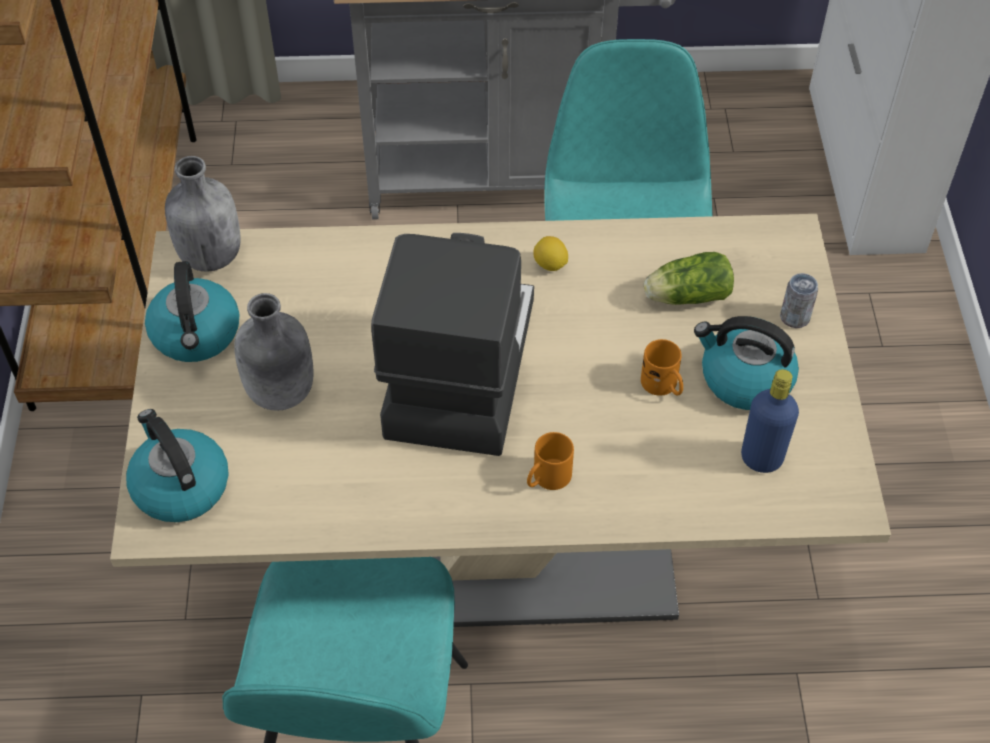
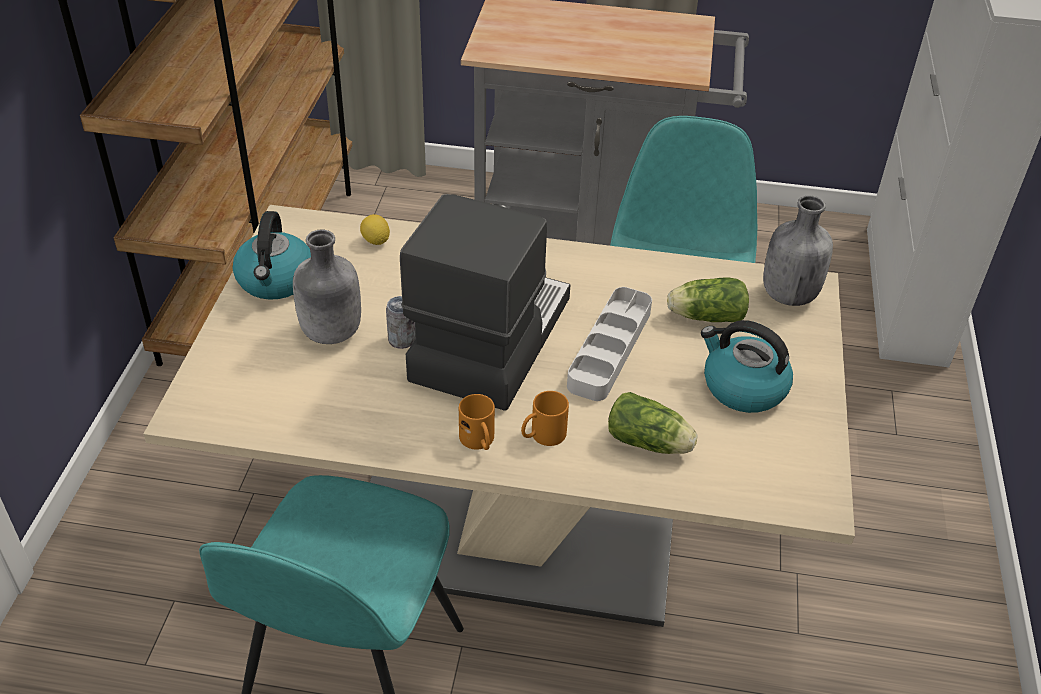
camera: 10 degrees right, 10 degrees down
(180, 486) = (222, 388): kettle -> none
(210, 255) = (306, 227): grey bottle -> grey bottle (788, 294)
(550, 265) = (591, 275): lemon -> lemon (375, 241)
(592, 356) = (609, 348): none -> grey tray
(662, 466) = (650, 443): none -> lettuce
(664, 386) = (668, 381): orange mug -> orange mug (479, 442)
(761, 458) = (744, 452): blue bottle -> none
(794, 317) = (800, 347): can -> can (402, 340)

